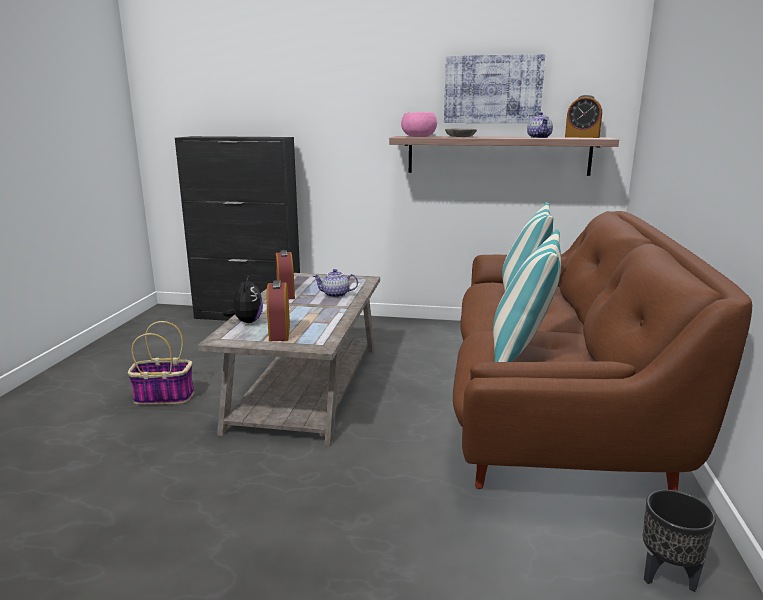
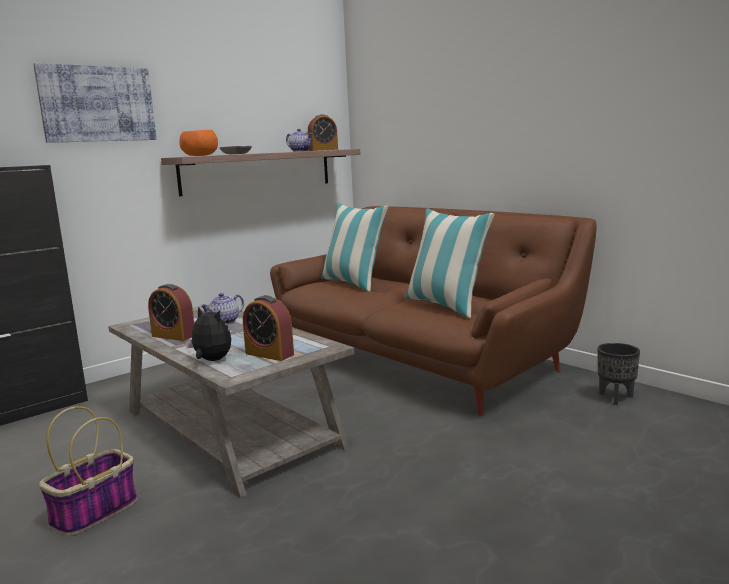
camera: 50 degrees left, 5 degrees down
(418, 136) = (199, 155): pink bowl -> orange bowl
(492, 89) = (245, 109): picture -> picture (98, 104)

